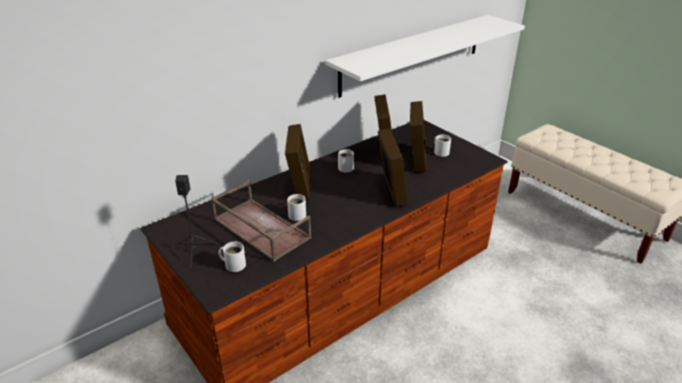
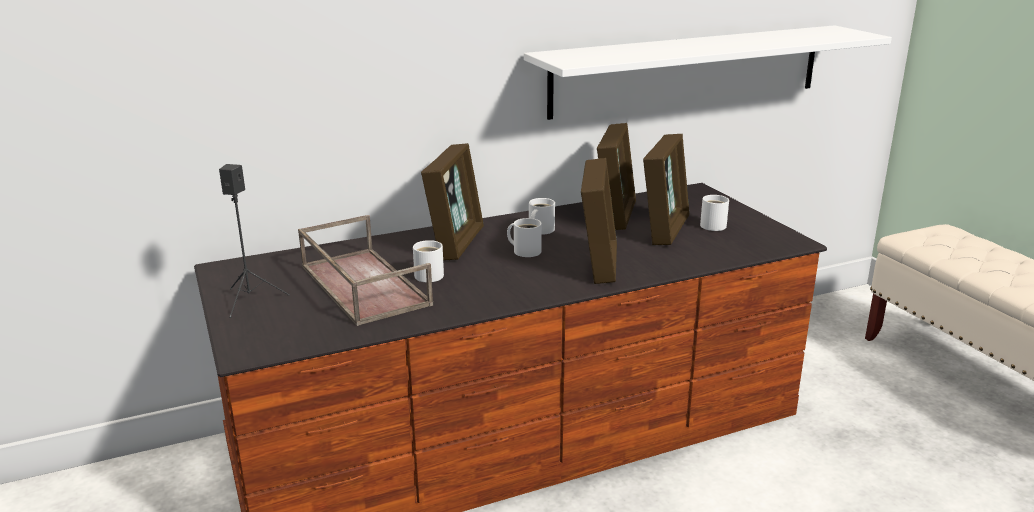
camera: 15 degrees right, 10 degrees down
(234, 264) = (295, 321): white mug -> white mug (525, 250)

